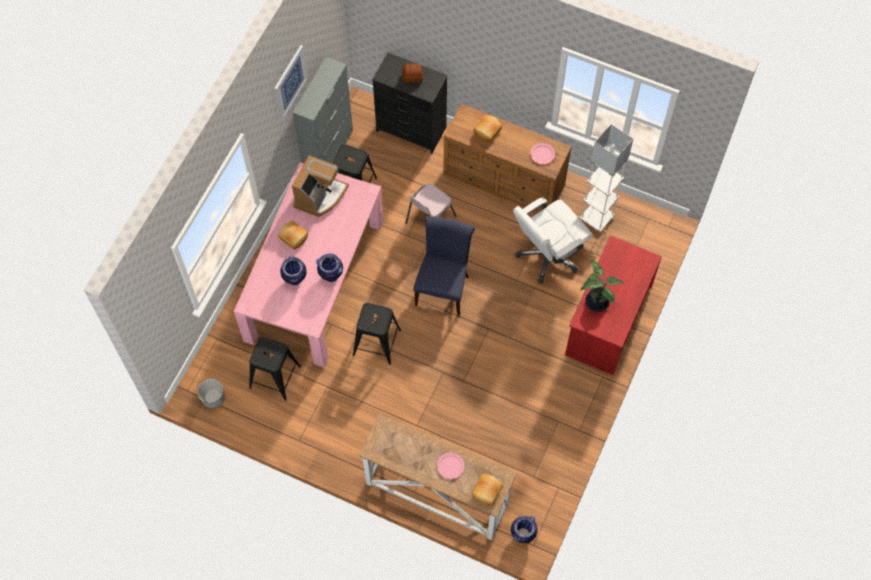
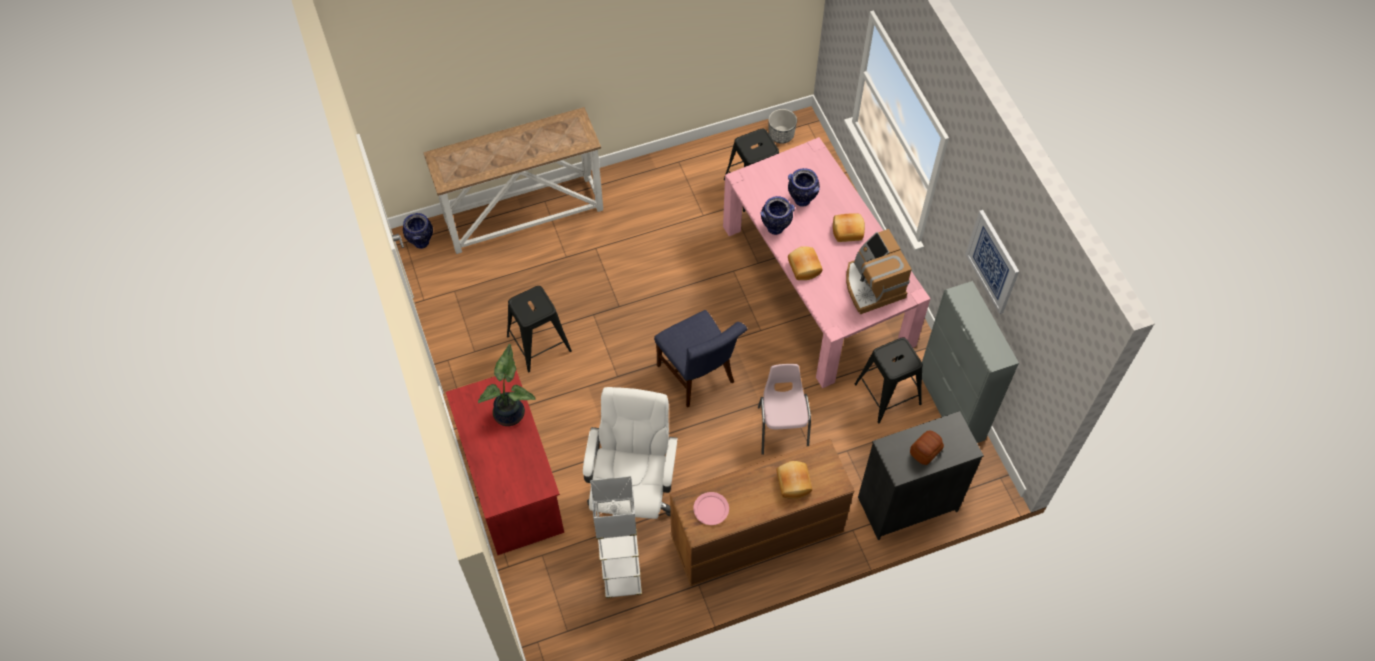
camera: 135 degrees right, 5 degrees down
(376, 342) = (703, 281): black stool -> black stool (539, 343)
(450, 466) = (499, 156): pink plate -> none
(487, 491) = (448, 162): bread -> bread (803, 267)

